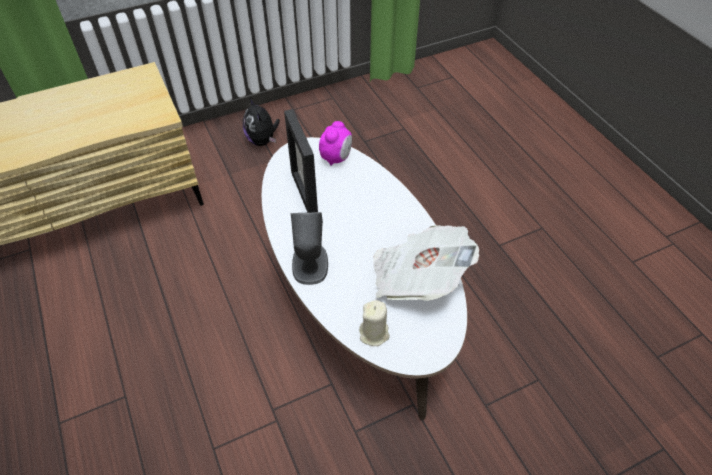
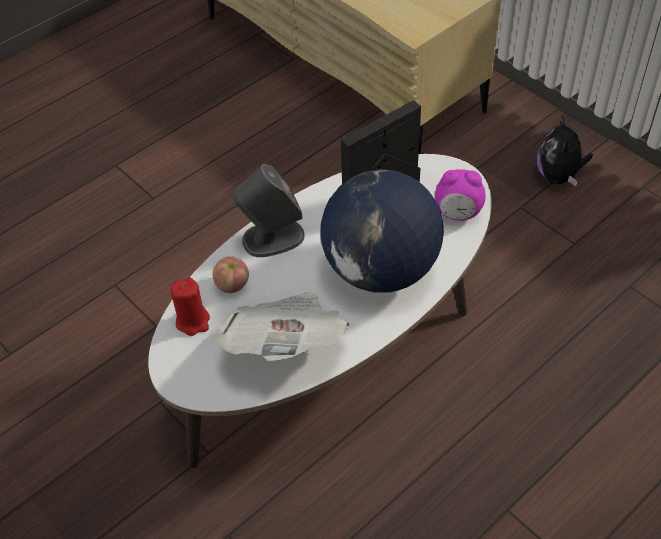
camera: 75 degrees right, 0 degrees up
(263, 141) = (558, 176): plush toy -> plush toy turned 45 degrees counterclockwise
(347, 300) = (232, 285): none -> apple
(370, 209) = (381, 270): none -> globe
(374, 334) = (193, 321): beige candle -> red candle

